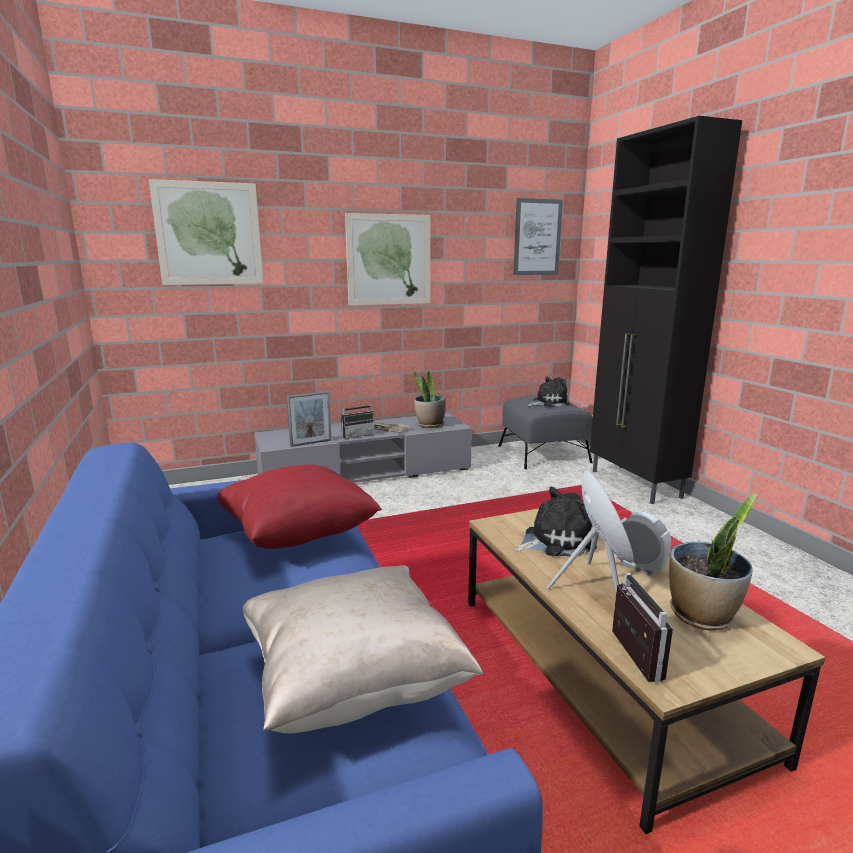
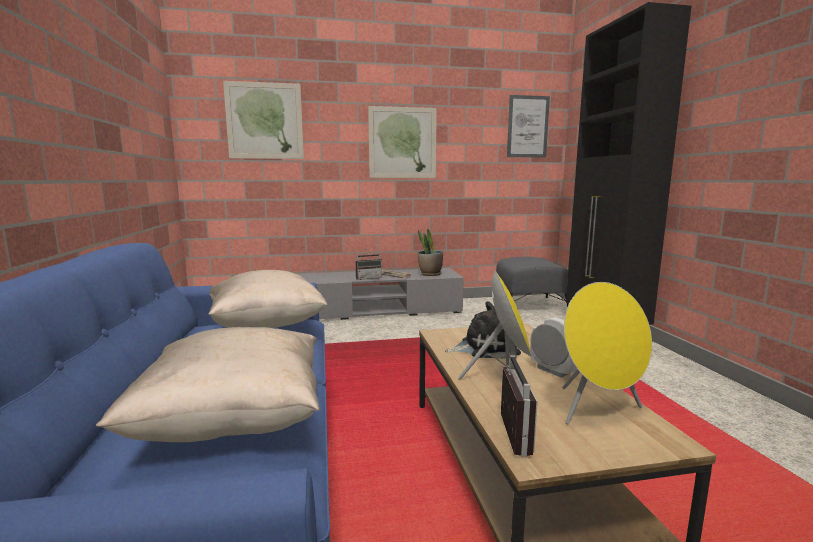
camera: 10 degrees right, 5 degrees down
(298, 535) = (266, 326): red pillow -> beige pillow
(311, 443) = (330, 281): picture frame -> none
(548, 403) = (532, 261): plush toy -> none
(702, 616) = (597, 410): potted plant -> yellow speaker

